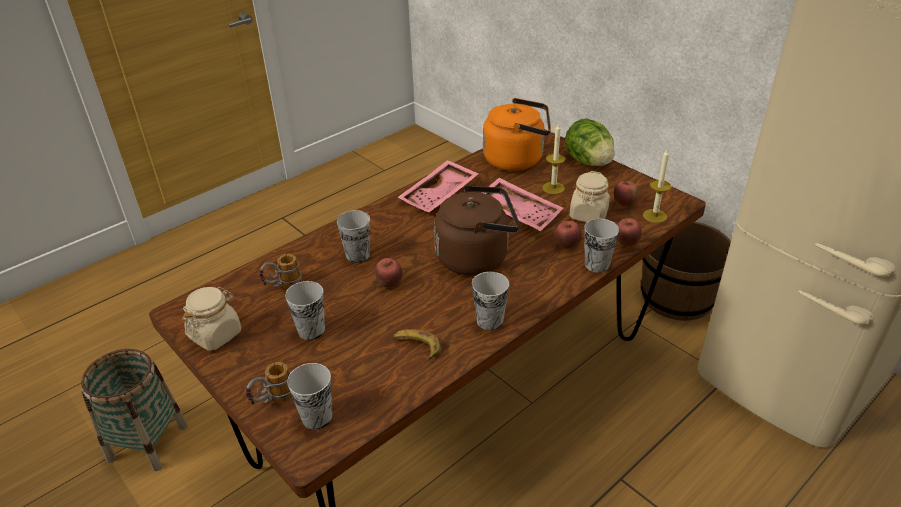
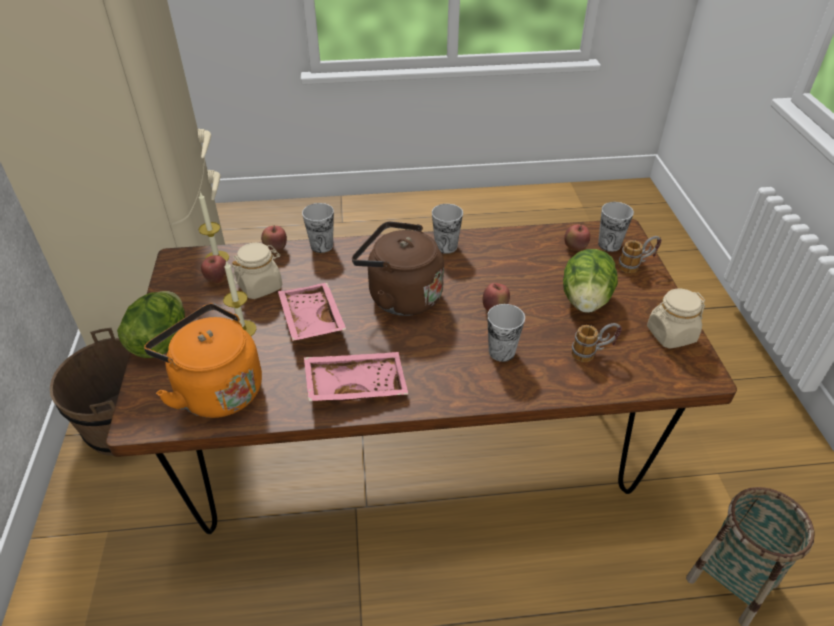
camera: 145 degrees left, 5 degrees up
(311, 330) = (585, 300): cup -> lettuce
(417, 346) = (512, 254): banana -> none
(567, 246) = (319, 269): apple -> apple (575, 248)

